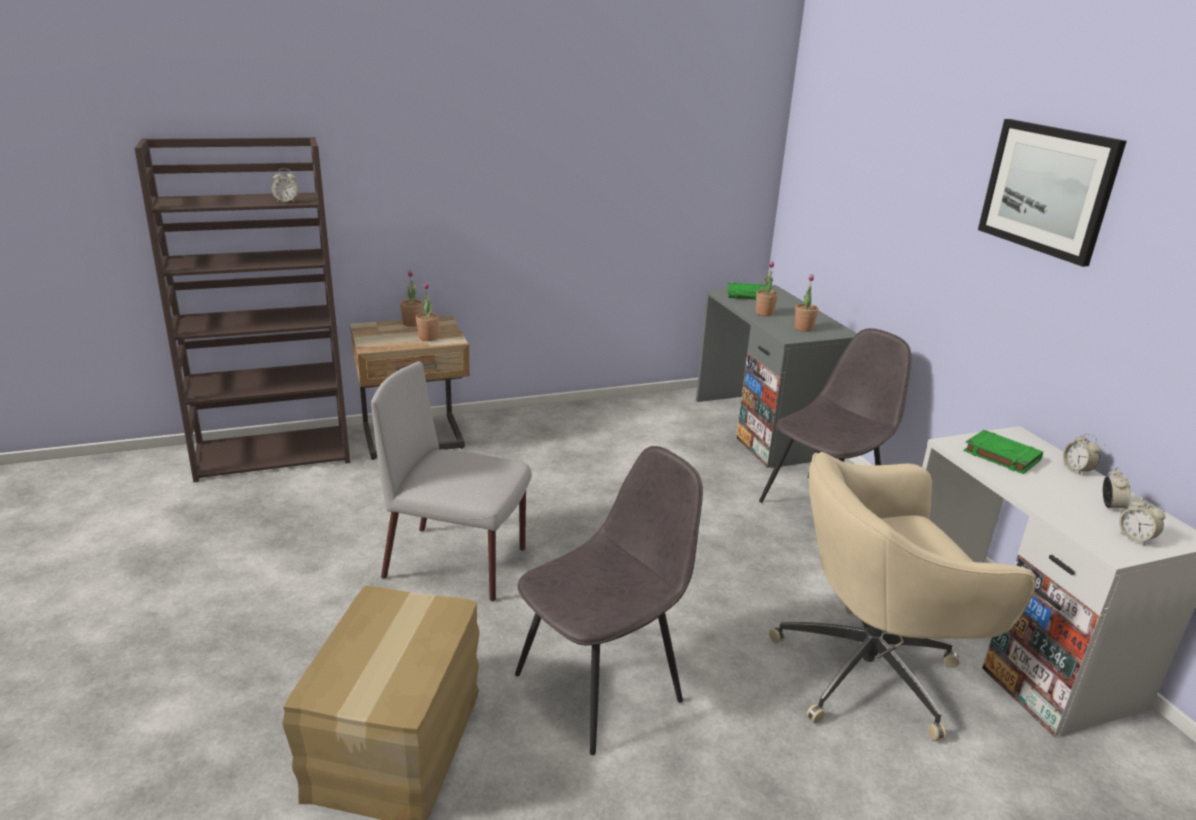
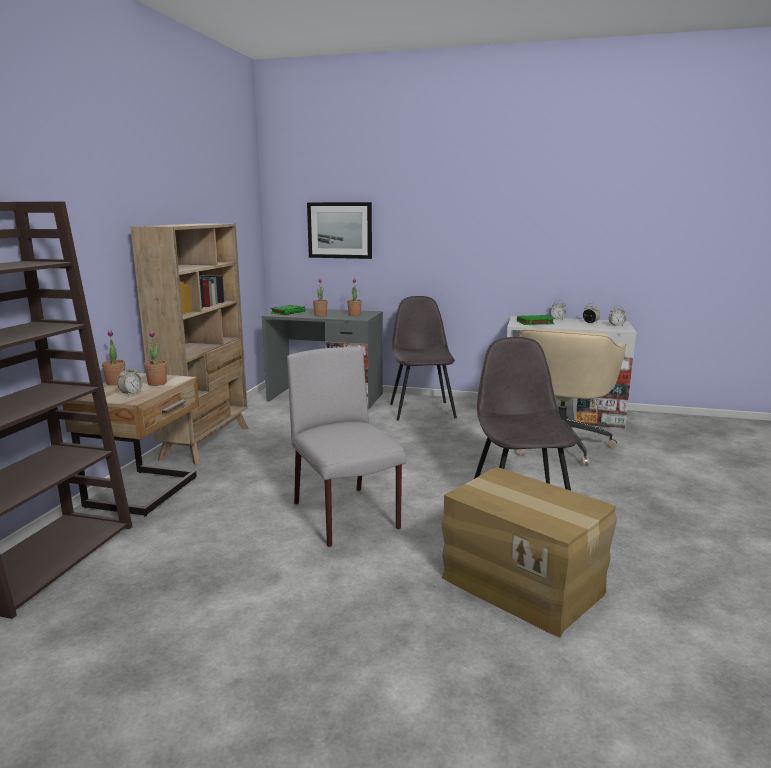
camera: 55 degrees left, 10 degrees down
(286, 201) = (35, 263): alarm clock -> alarm clock (131, 393)
(458, 563) = (346, 517): grey chair -> grey chair turned 105 degrees clockwise
(546, 418) = (207, 443): none -> beige bookcase
(1047, 189) = (492, 195): picture -> picture (340, 230)

